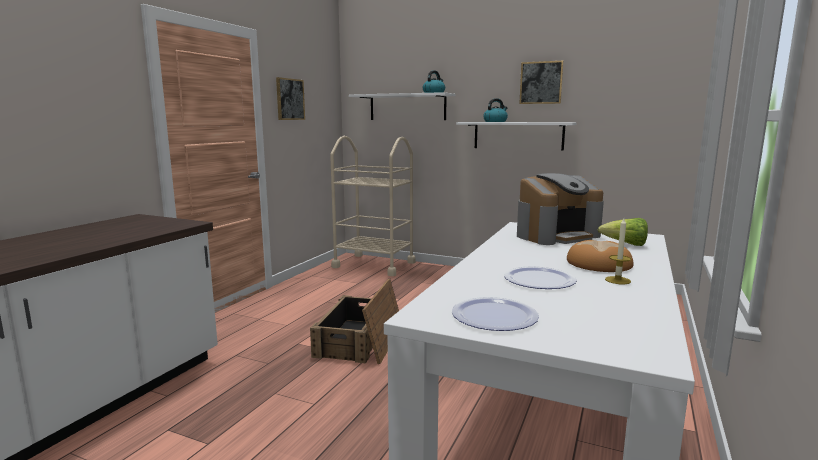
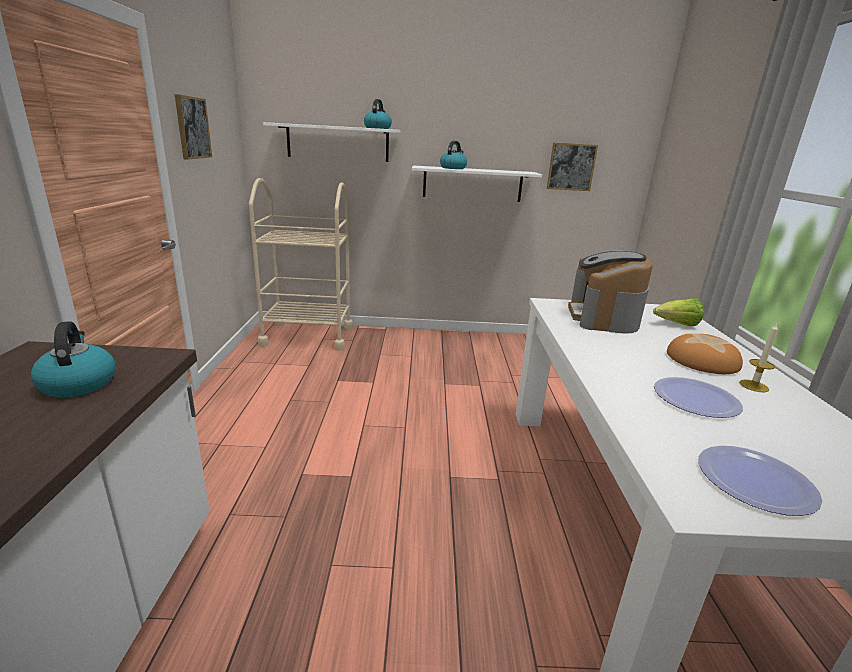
camera: 25 degrees left, 10 degrees up
(139, 228) = (78, 383): none -> kettle
(361, 340) = (375, 453): crate -> none
(541, 82) = (500, 125): picture -> picture (571, 167)
(556, 235) = (603, 317): coffee machine -> coffee machine turned 150 degrees clockwise

